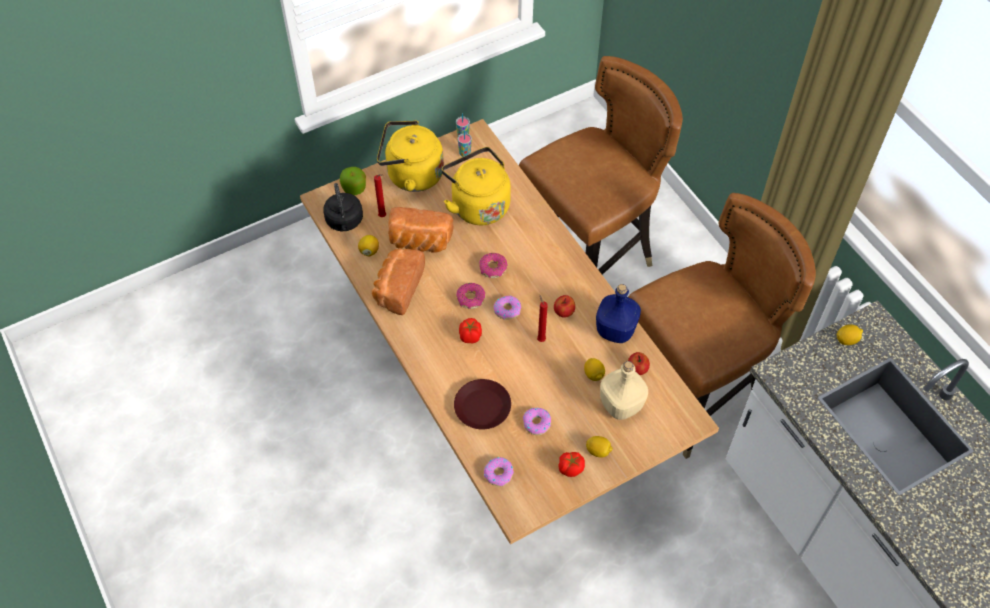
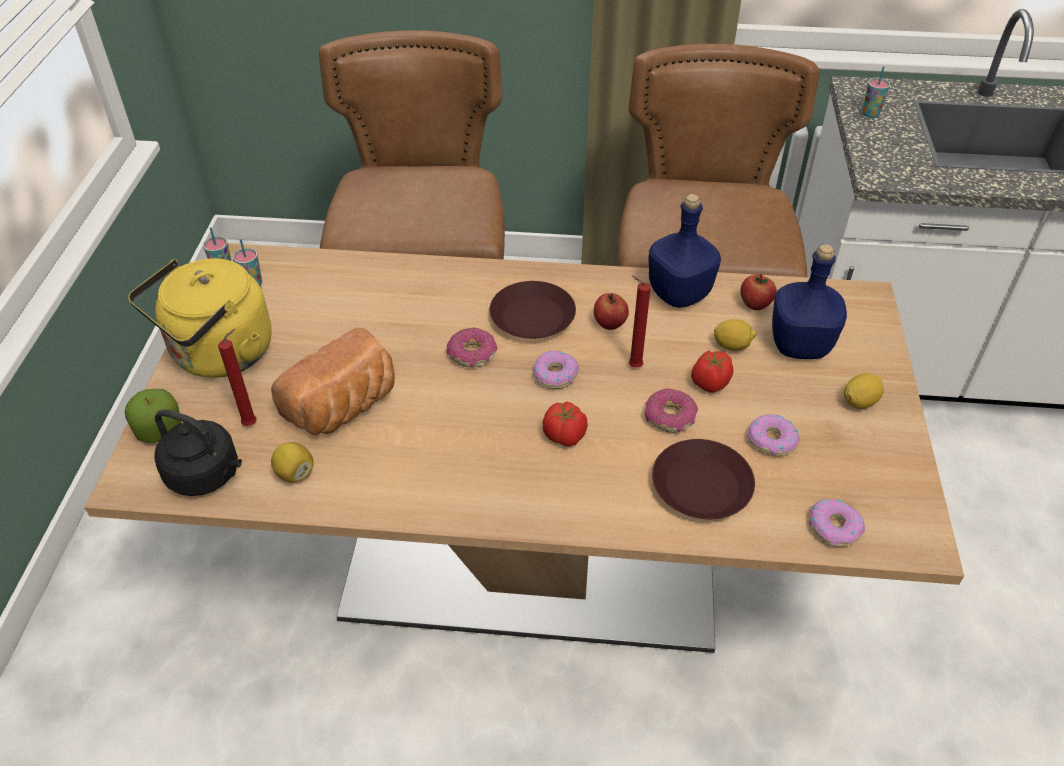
camera: 55 degrees left, 10 degrees down
(397, 288) = (400, 475): bread -> none
(470, 299) = (500, 403): donut -> donut (670, 417)
(478, 205) = (351, 316): yellow kettle -> none
(540, 276) = (531, 317): none -> brown plate
(570, 468) = (871, 443): tomato -> tomato (709, 383)
(620, 404) = (798, 345): beige bottle -> blue bottle
(847, 340) = (870, 114): lemon -> cup

